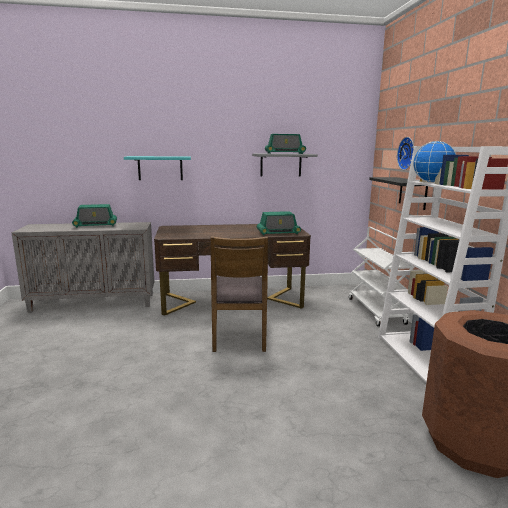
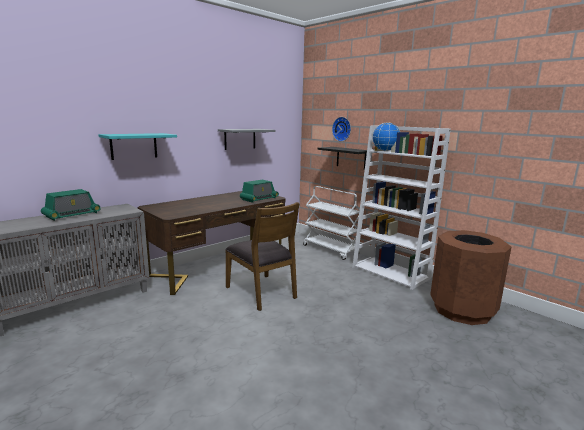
camera: 35 degrees left, 0 degrees up
(284, 153) = (247, 129): radio -> none

